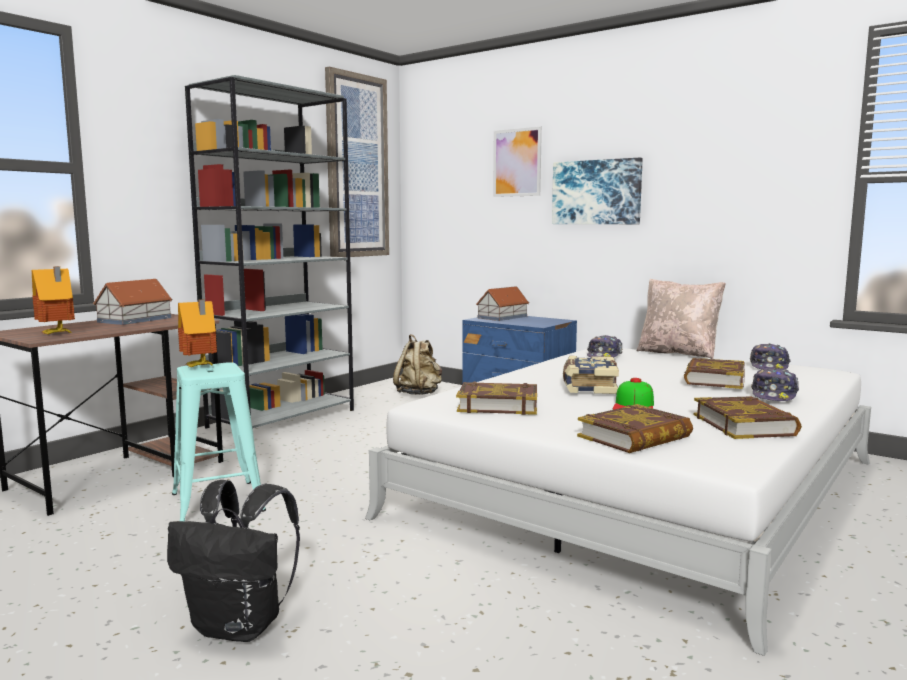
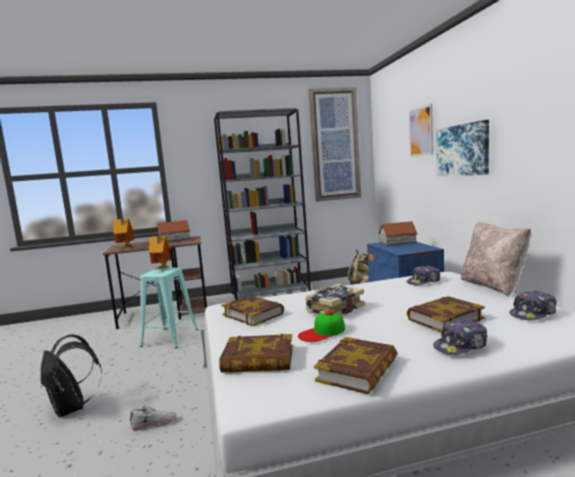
camera: 40 degrees right, 0 degrees up
(435, 593) = (154, 423): none -> white shoe

